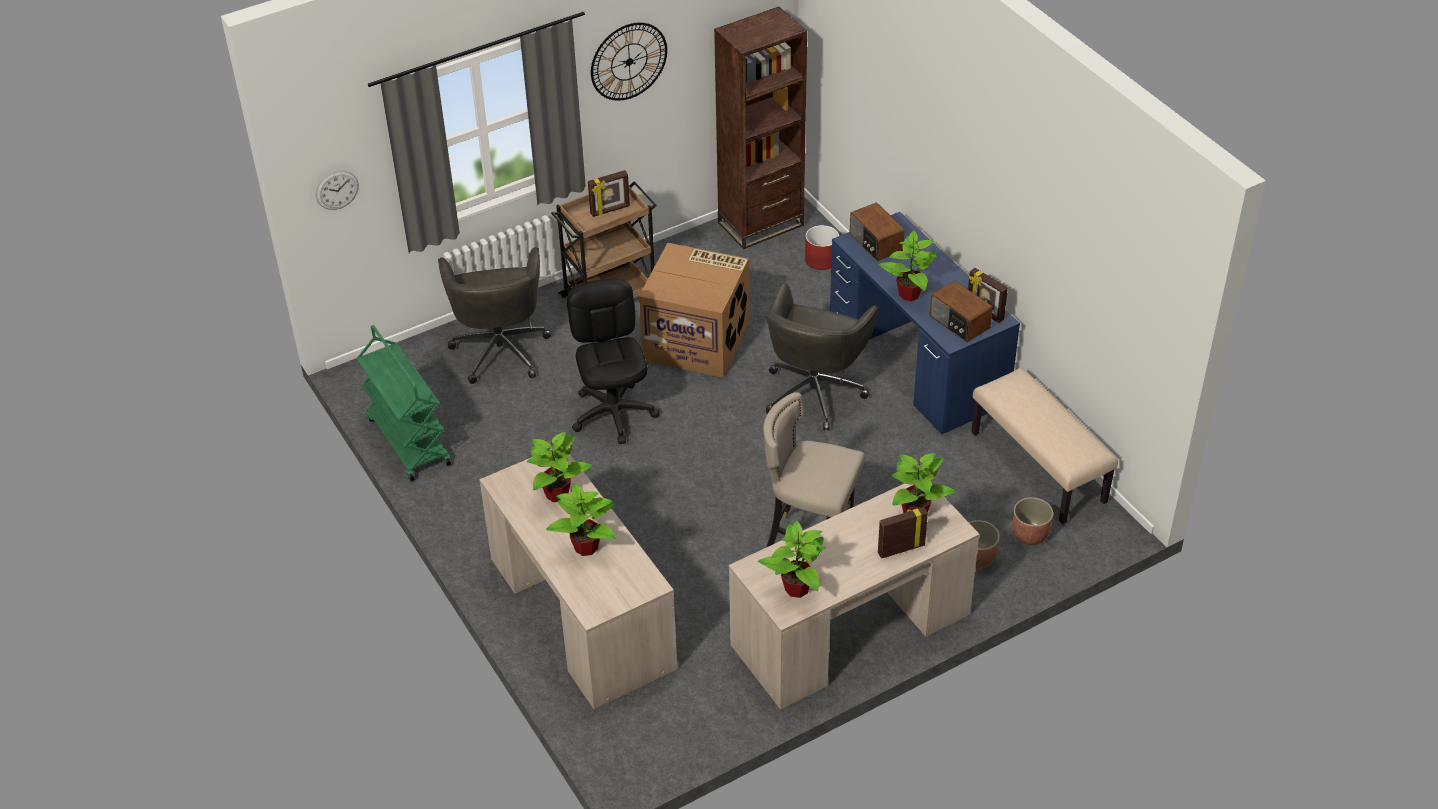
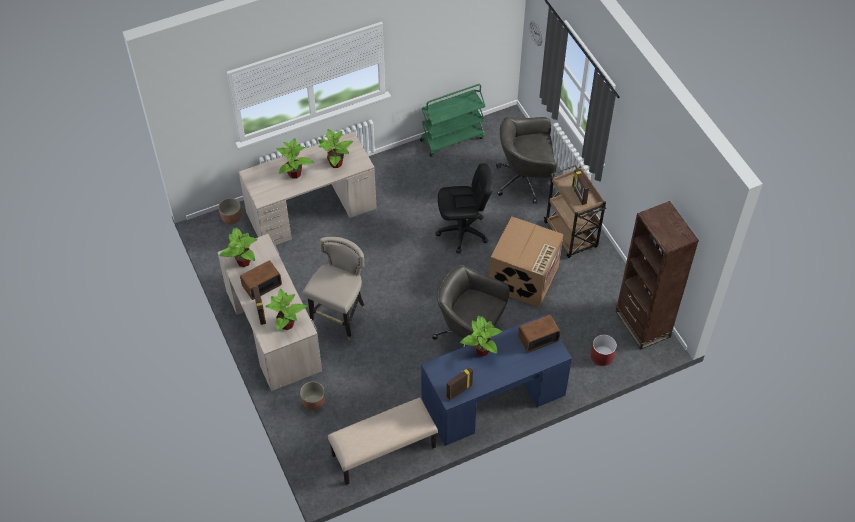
camera: 95 degrees right, 10 degrees up
(629, 61) = (639, 157): wall clock -> none
(959, 323) = (450, 374): radio -> radio (261, 285)
(1030, 535) = (326, 435): planter -> planter (231, 218)

